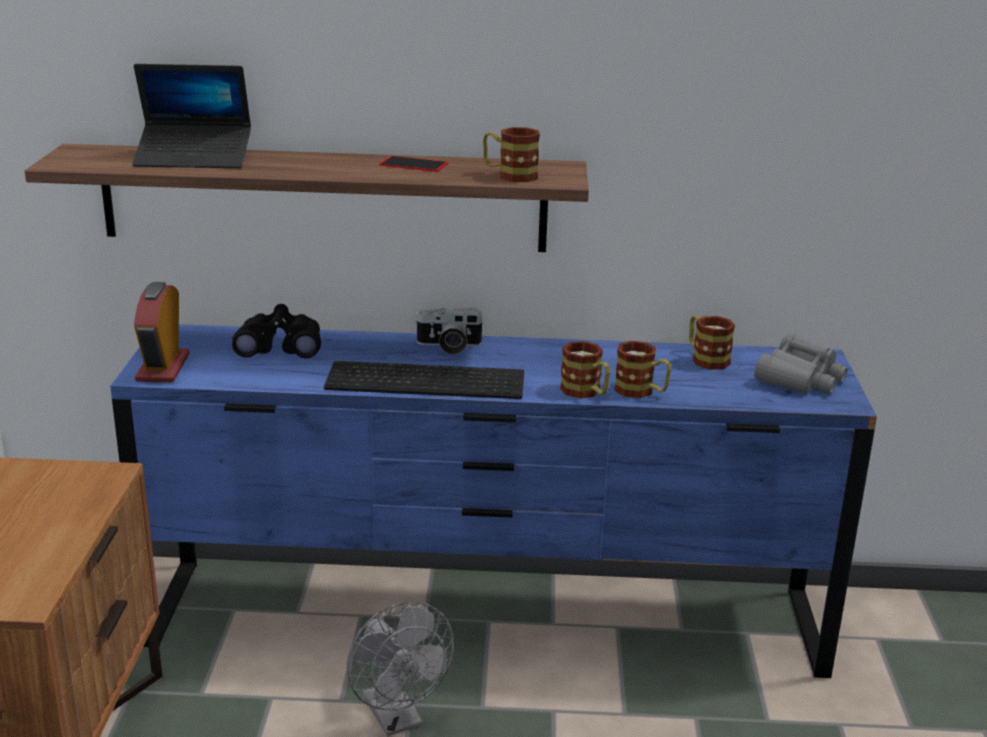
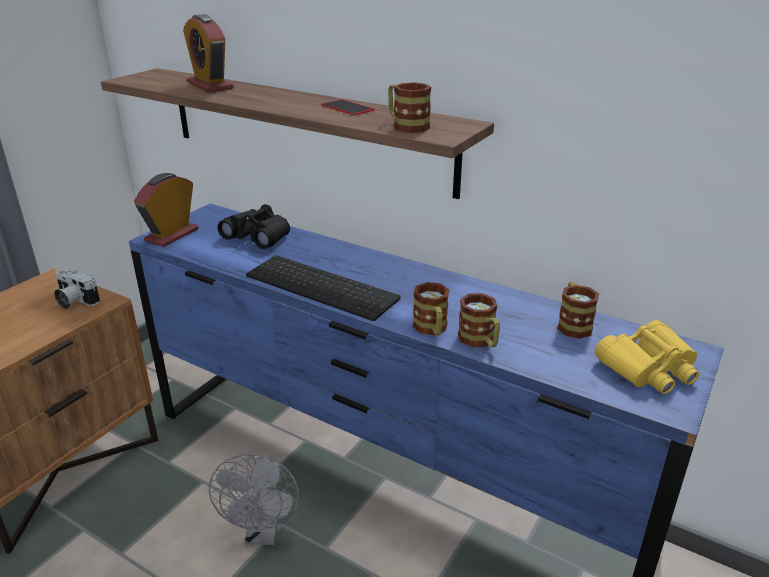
camera: 30 degrees right, 5 degrees up
(194, 158) = (210, 85): laptop -> alarm clock
(449, 346) = (371, 262): camera -> camera (74, 301)
(800, 378) = (648, 368): grey binoculars -> yellow binoculars

